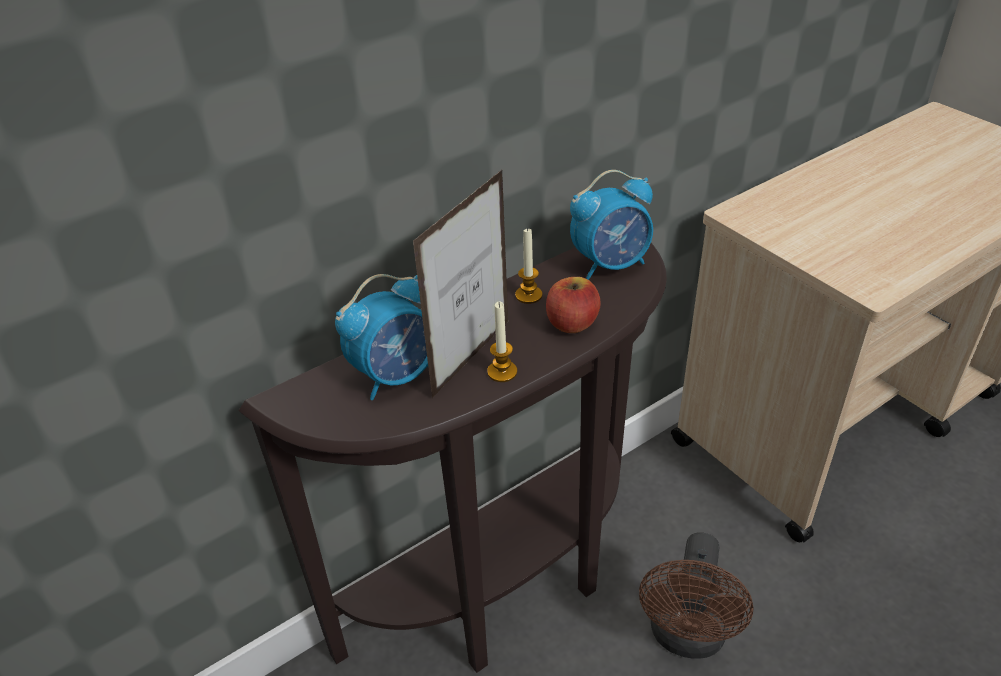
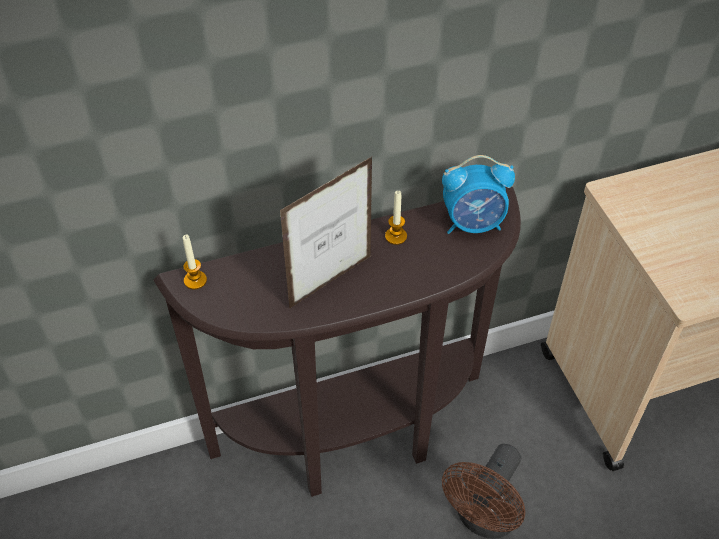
camera: 15 degrees right, 10 degrees up
(396, 375) = (270, 282): alarm clock -> none
(502, 372) = (348, 300): candle -> candle (195, 280)
(572, 323) = (418, 271): apple -> none

